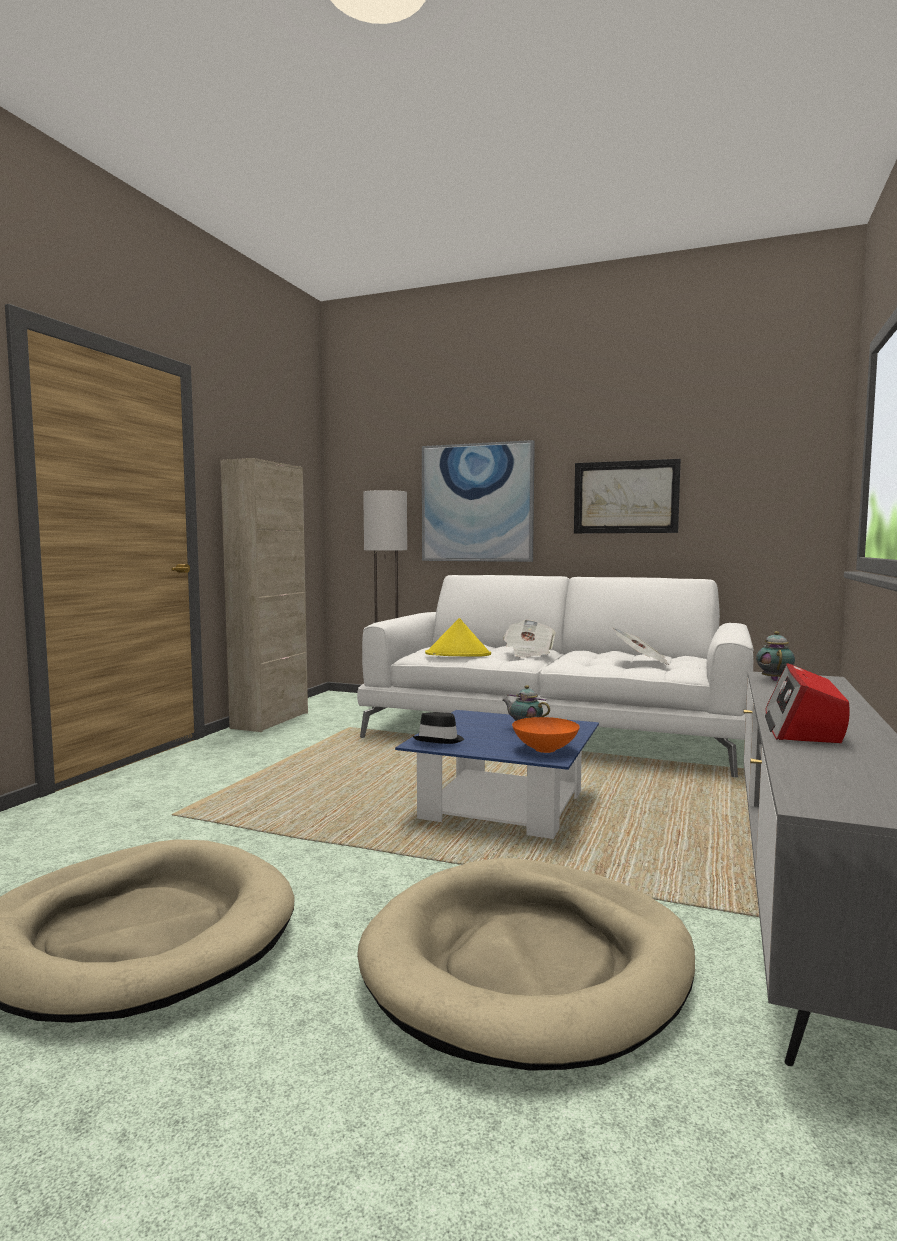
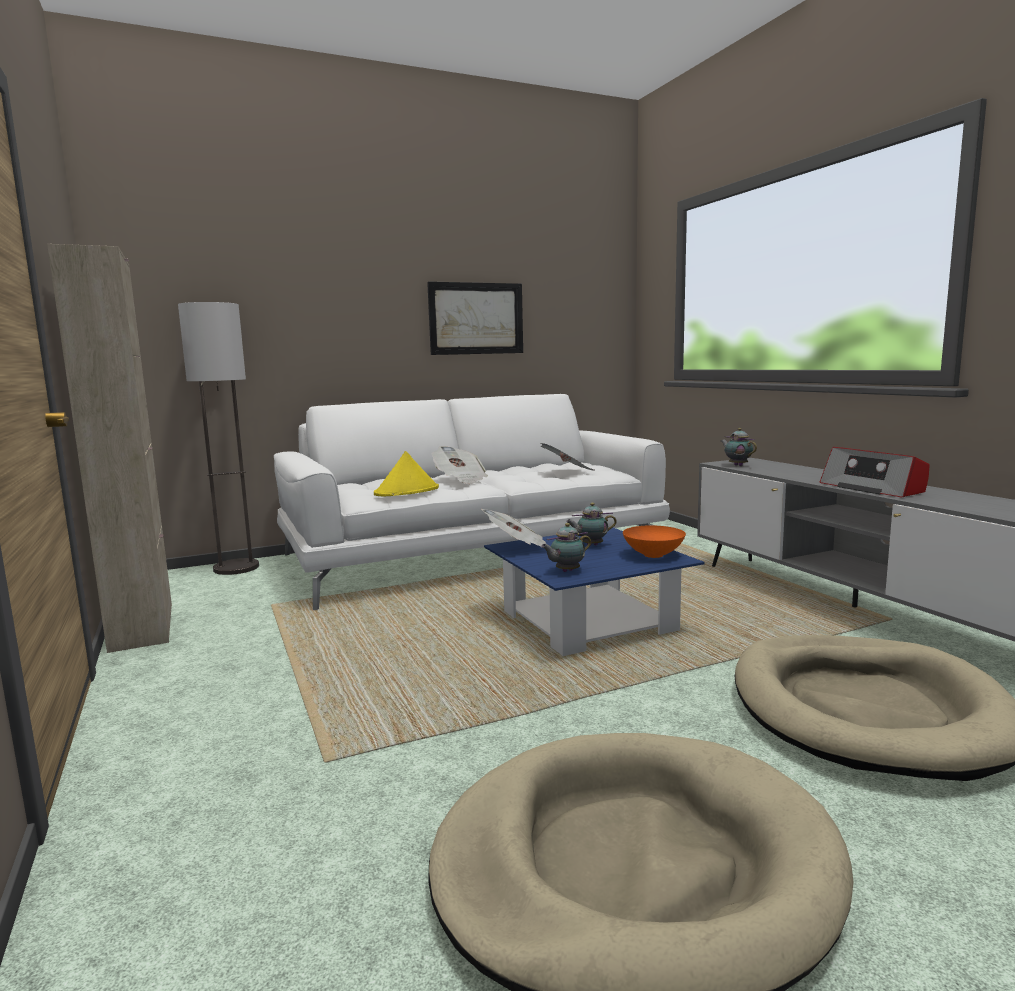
camera: 45 degrees left, 5 degrees up
(439, 740) = (566, 571): black hat -> teapot
(470, 717) = (518, 547): none -> newspaper
(477, 503) = (321, 321): picture -> none

